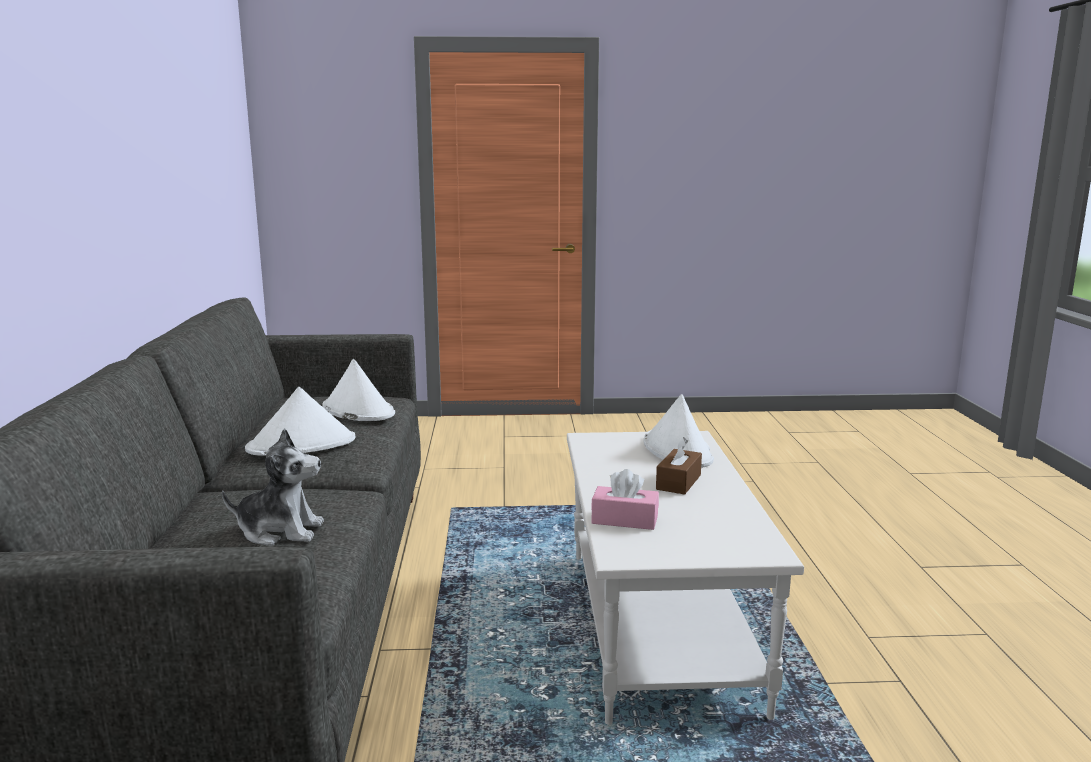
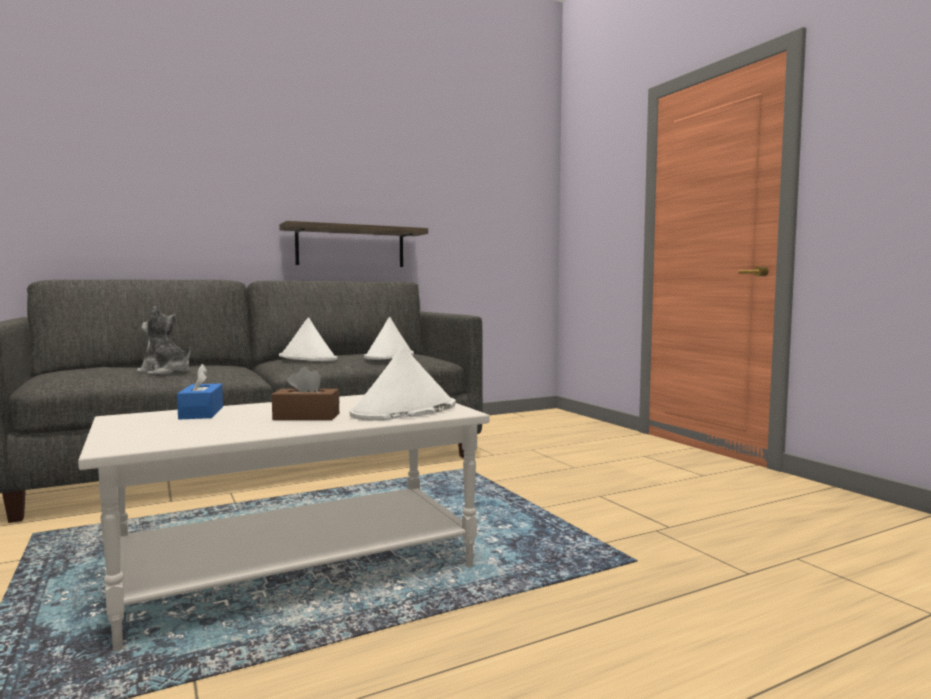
camera: 65 degrees right, 10 degrees down
(143, 253) = (351, 246): none -> shelf
(280, 531) = (165, 372): plush toy -> plush toy turned 135 degrees clockwise
(624, 520) = (201, 413): pink tissue box -> blue tissue box

